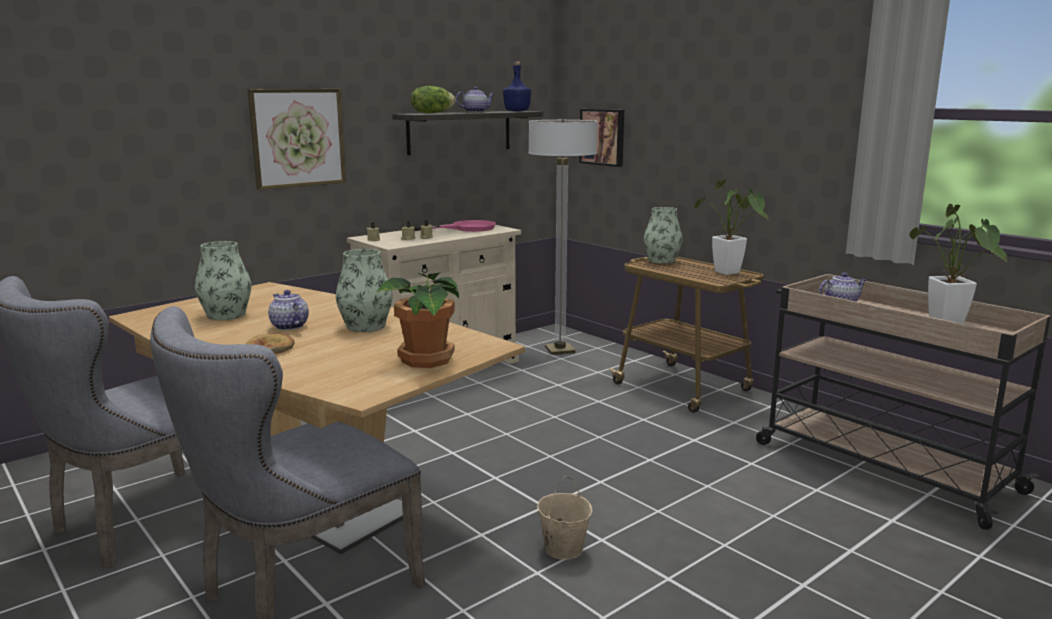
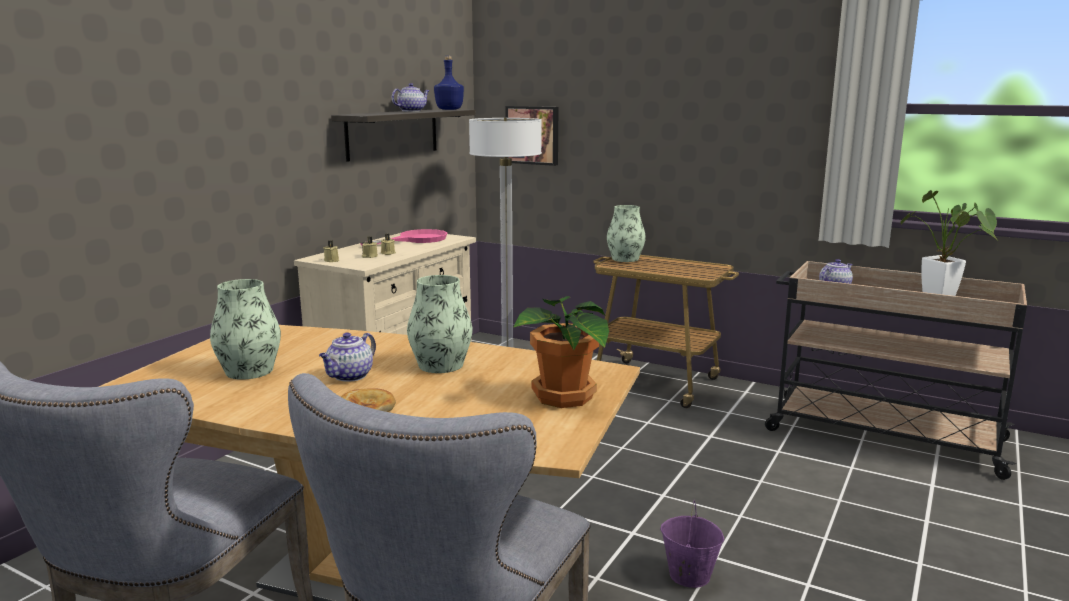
camera: 20 degrees left, 0 degrees up
(288, 326) = (349, 376): teapot -> teapot turned 90 degrees counterclockwise
(298, 138) = (238, 145): picture -> none
(432, 113) = (375, 113): lettuce -> none
(563, 548) = (689, 575): beige bucket -> purple bucket
(730, 273) = (702, 267): potted plant -> none

